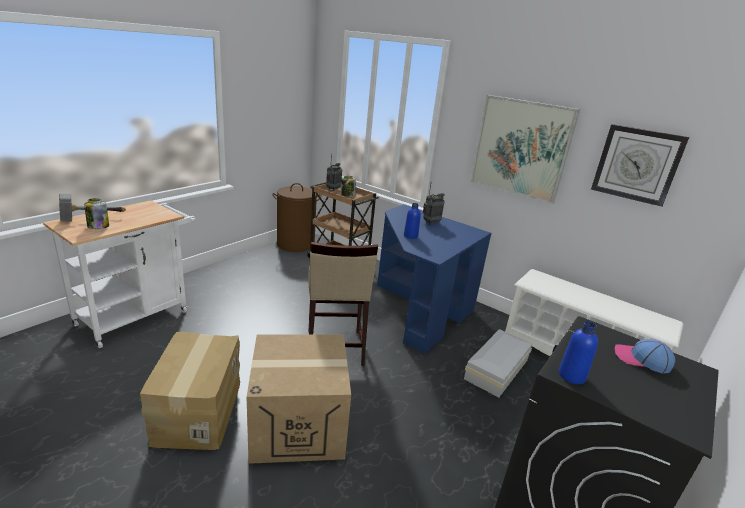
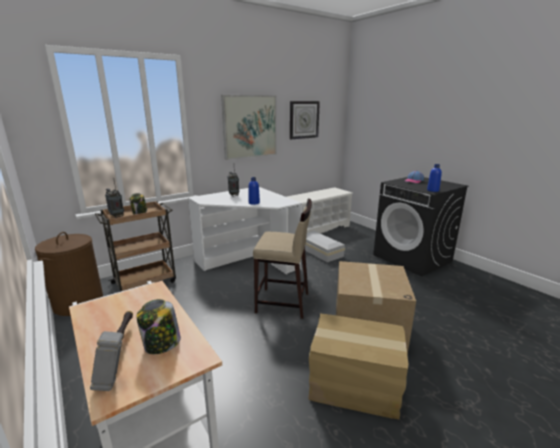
camera: 70 degrees left, 5 degrees down
(417, 309) = (247, 261): blue desk -> white desk

